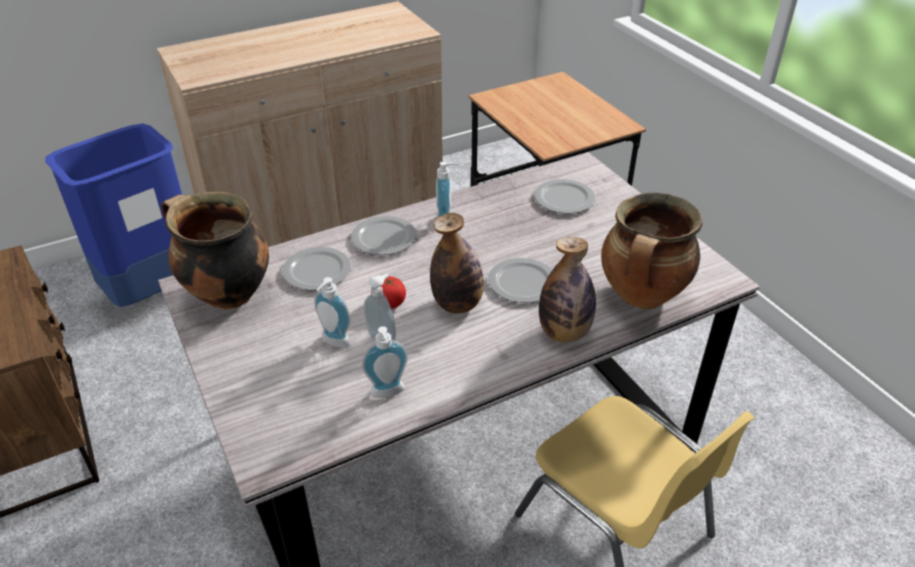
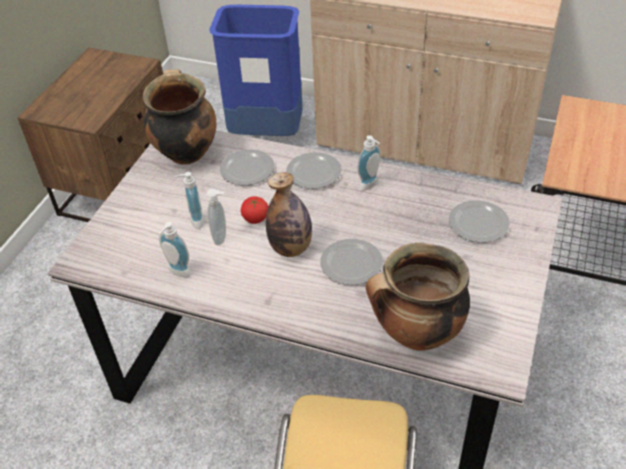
camera: 50 degrees right, 5 degrees up
(564, 333) = (325, 316): bottle -> none

